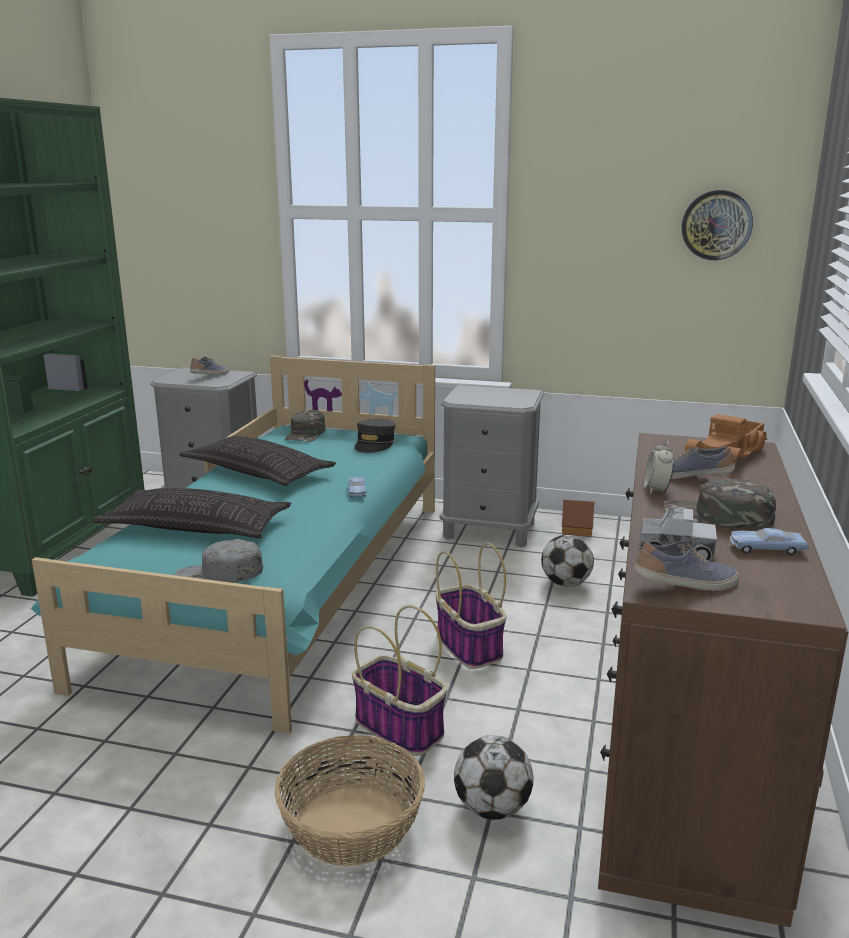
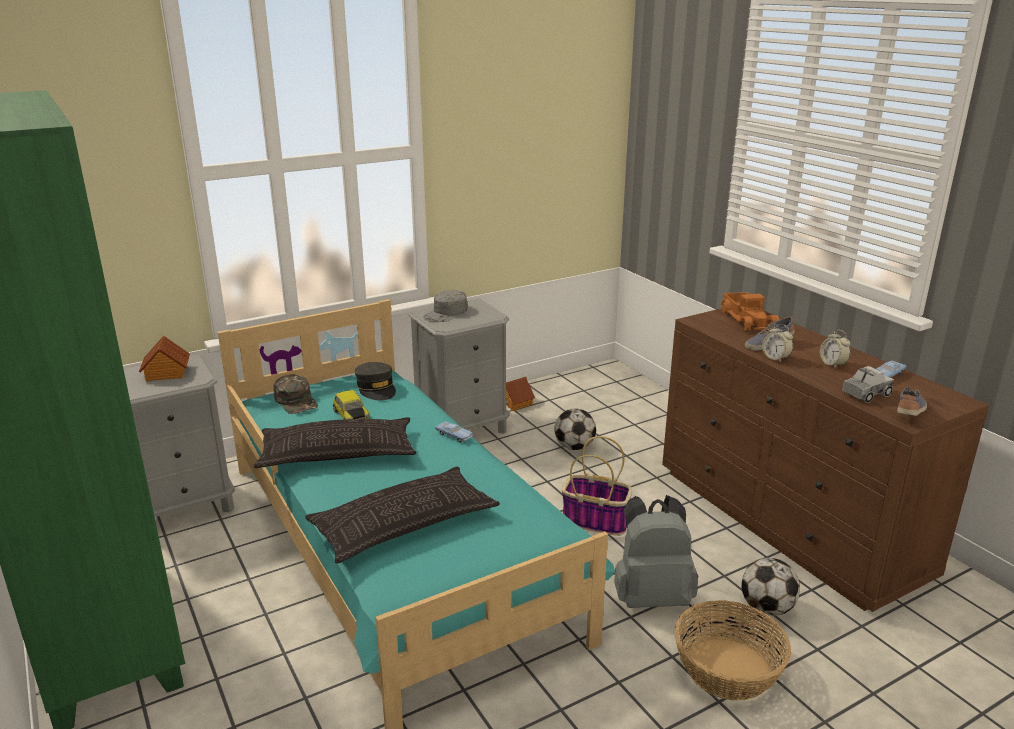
camera: 45 degrees left, 5 degrees up
(211, 376) = (166, 373): shoe -> toy house
(220, 574) = (511, 548): grey cap -> grey cap (446, 313)
(316, 454) = (351, 417): none -> toy car
(401, 728) = (651, 596): basket -> grey backpack
(716, 225) = (574, 139): wall clock -> none
(717, 516) = (832, 364): green cap -> alarm clock

